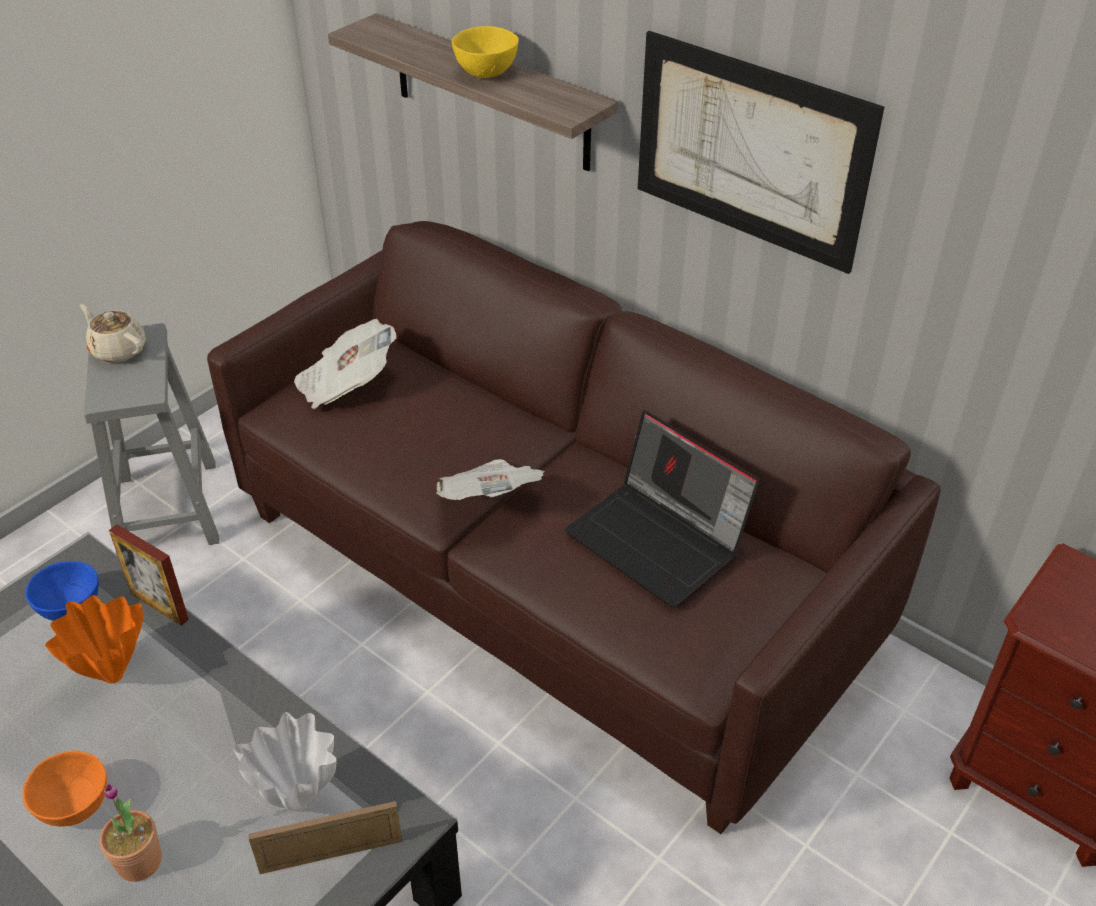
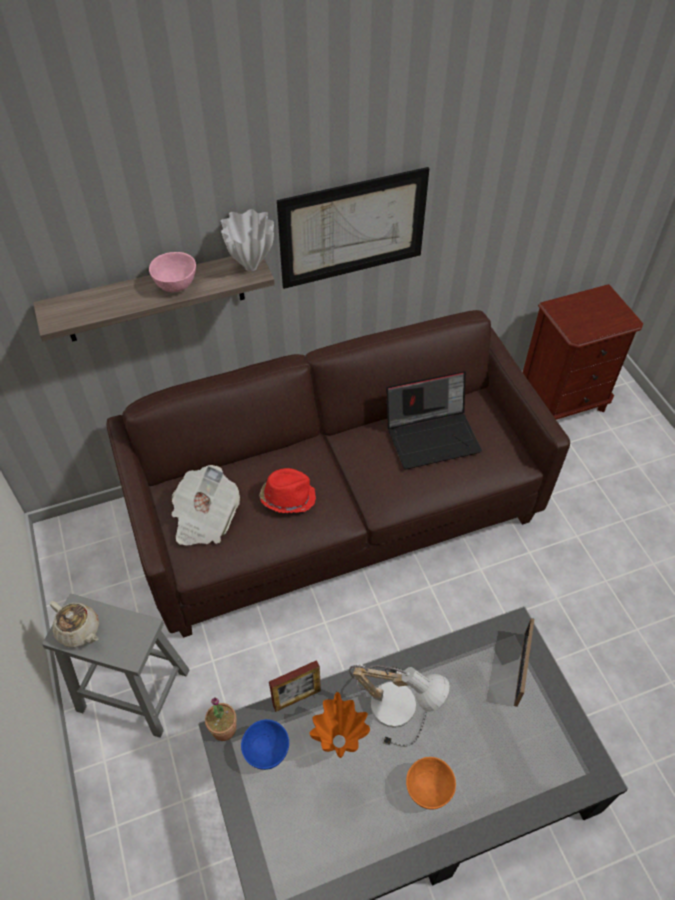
camera: 60 degrees left, 10 degrees up
(118, 349) = (79, 631): beige teapot -> beige teapot turned 120 degrees counterclockwise
(139, 861) = (482, 764): potted plant -> potted plant (223, 728)
(202, 715) = (397, 701): none -> table lamp
(299, 802) = (481, 672): white vase -> white vase (251, 266)
(428, 439) = (287, 497): none -> red hat
(487, 74) = (177, 285): yellow bowl -> pink bowl
(490, 500) = (353, 491): newspaper -> none

